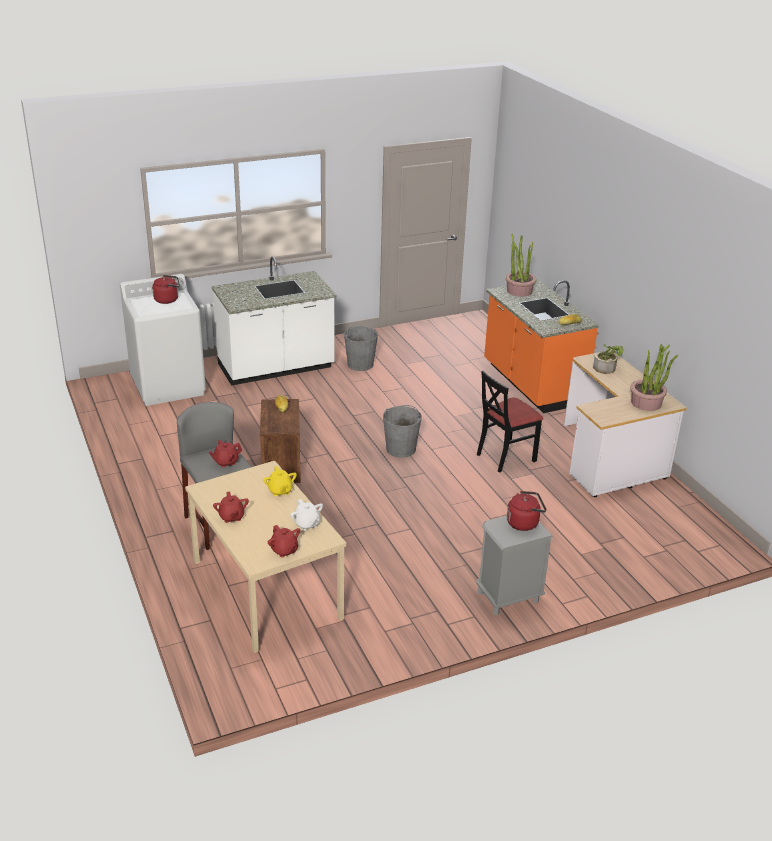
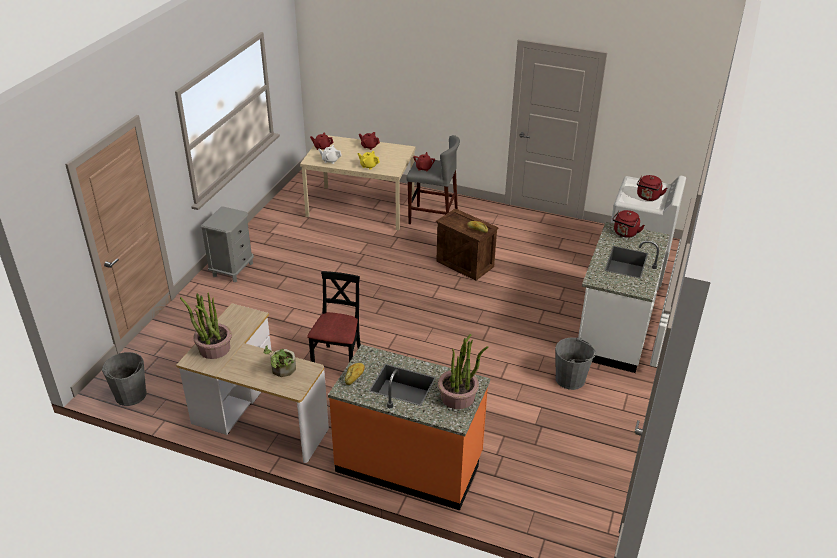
camera: 135 degrees right, 5 degrees up
(401, 449) = (416, 321): grey bucket -> grey bucket (130, 395)
(524, 523) = (223, 223): red kettle -> red kettle (625, 233)

